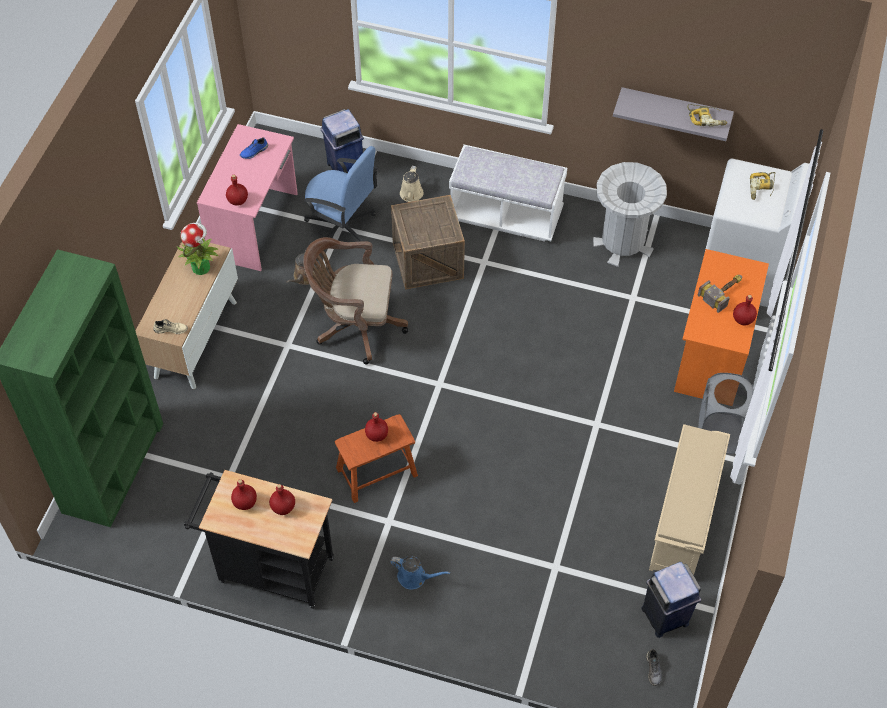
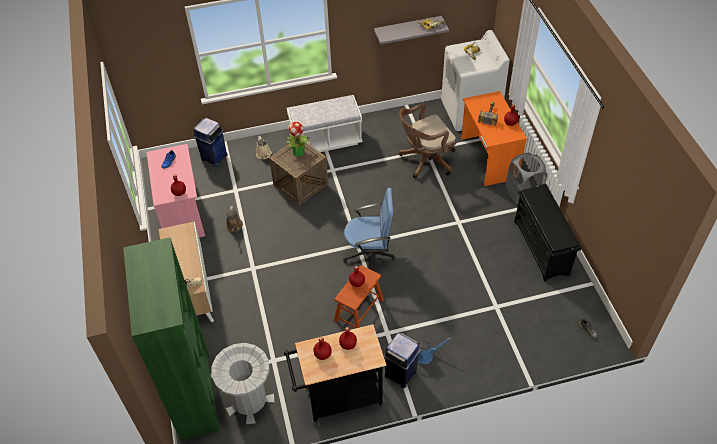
camera: 30 degrees left, 5 degrees down
(201, 267) = (183, 240): potted plant -> potted plant (298, 151)
(342, 227) = (236, 190): blue office chair -> blue office chair (370, 254)
(355, 326) = (285, 238): brown office chair -> brown office chair (425, 160)
(622, 242) = (399, 126): grey trash can -> grey trash can (249, 401)
(665, 617) = (572, 300): blue trash can -> blue trash can (401, 374)
(683, 523) = (542, 248): beige shoe rack -> black shoe rack

